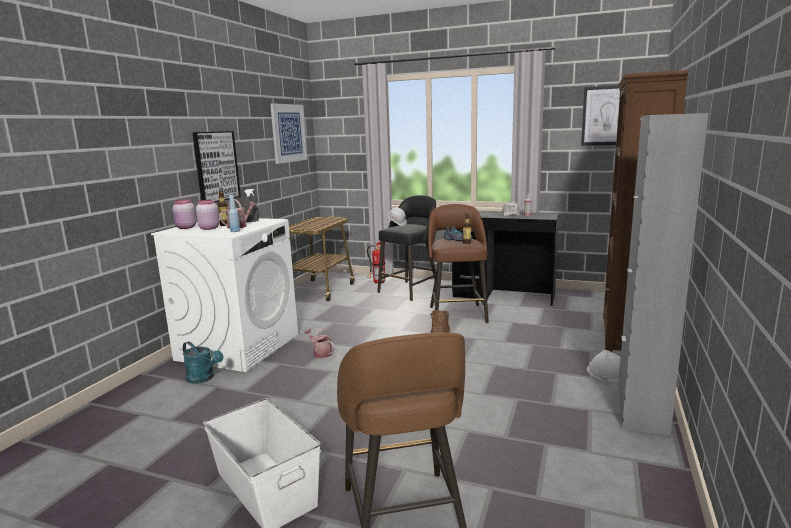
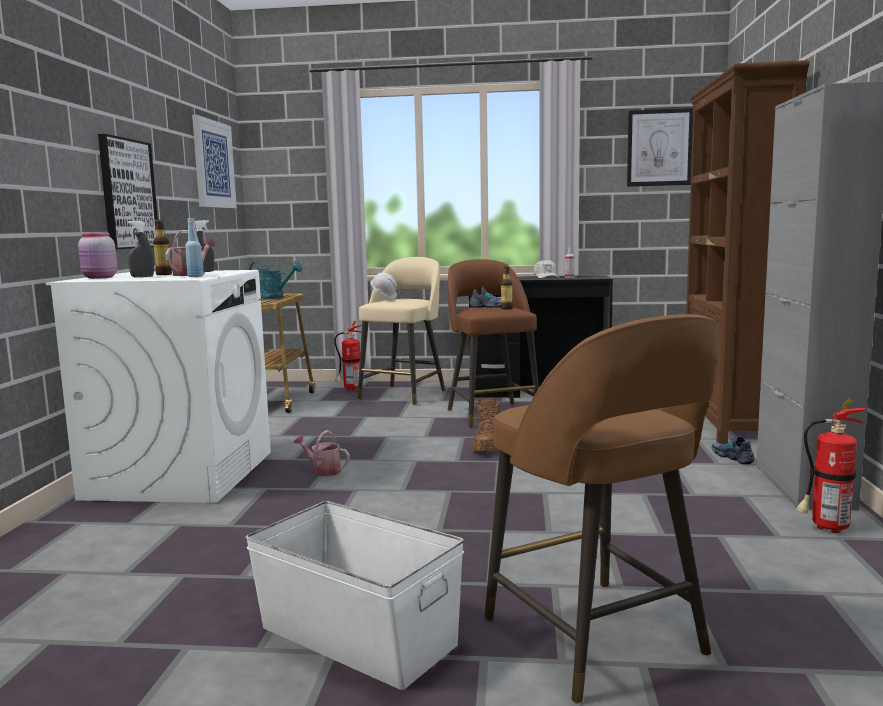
camera: 15 degrees left, 5 degrees down
(204, 378) = (148, 517): turquoise watering can -> turquoise watering can (274, 298)
(208, 228) = (142, 277): pink jar -> grey spray bottle
(410, 290) = (404, 394): black stool -> beige stool
(606, 372) = (732, 457): white hard hat -> shoe
(630, 449) = (825, 528): none -> fire extinguisher

